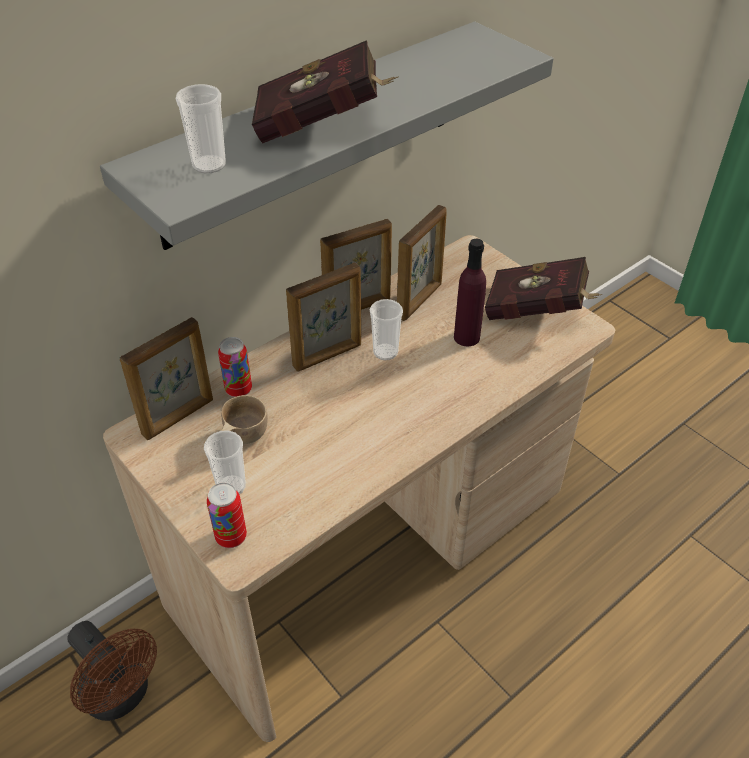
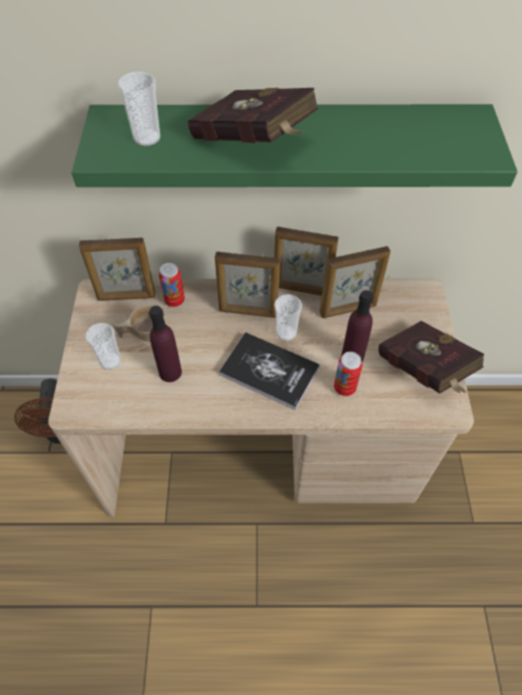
camera: 40 degrees right, 10 degrees up
(231, 537) = (80, 393): can -> can (344, 388)
(309, 455) = (170, 372): none -> purple bottle
(312, 134) = (289, 144): grey shelf -> green shelf
(406, 393) = (269, 371): none -> book

